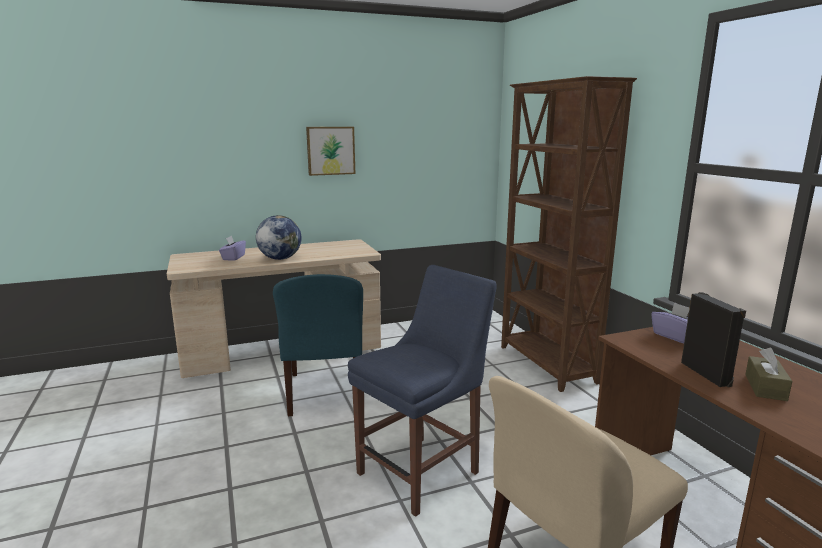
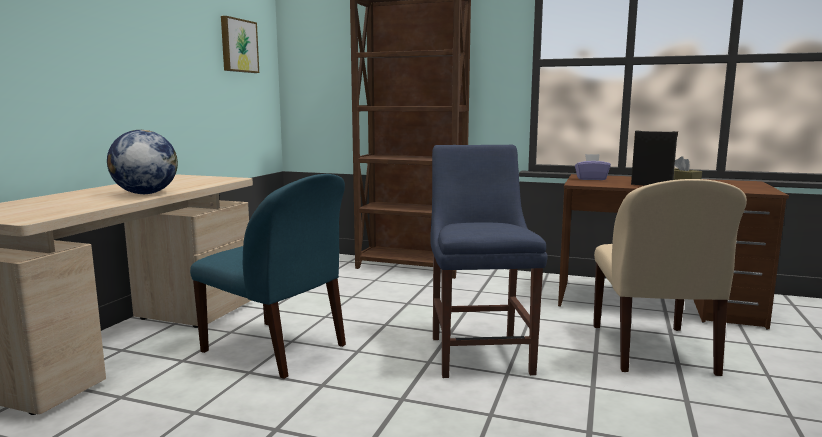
camera: 50 degrees left, 5 degrees down
(233, 257) = (67, 202): purple tissue box -> none
(330, 150) = (137, 52): picture -> picture (238, 45)

